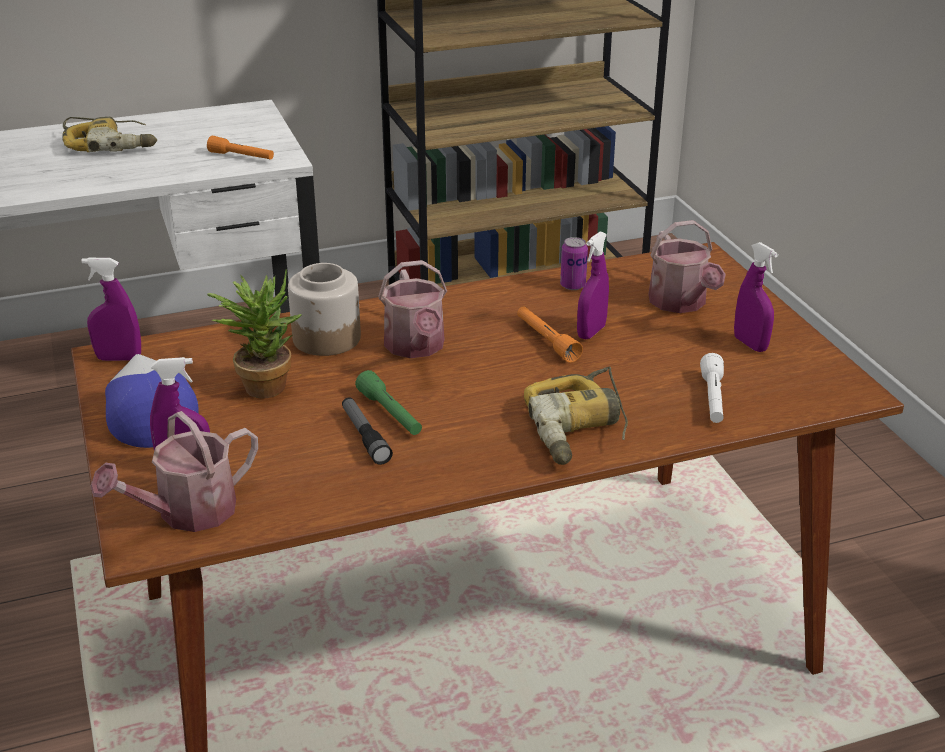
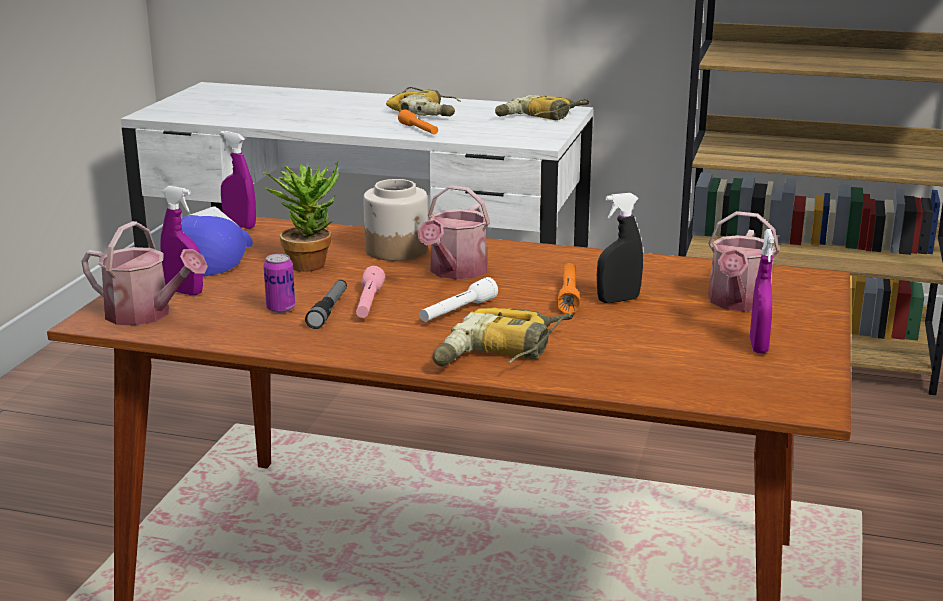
camera: 35 degrees right, 10 degrees down
(187, 513) = (146, 314): watering can -> watering can turned 150 degrees counterclockwise
(238, 125) = (540, 117): none -> power drill
(241, 157) = (510, 136): orange flashlight -> orange flashlight (419, 130)
(390, 414) = (368, 303): green flashlight -> pink flashlight
(572, 285) = (654, 268): can -> can (281, 308)
(591, 332) = (618, 300): purple spray bottle -> black spray bottle
(712, 399) = (654, 370): white flashlight -> white flashlight (457, 312)

